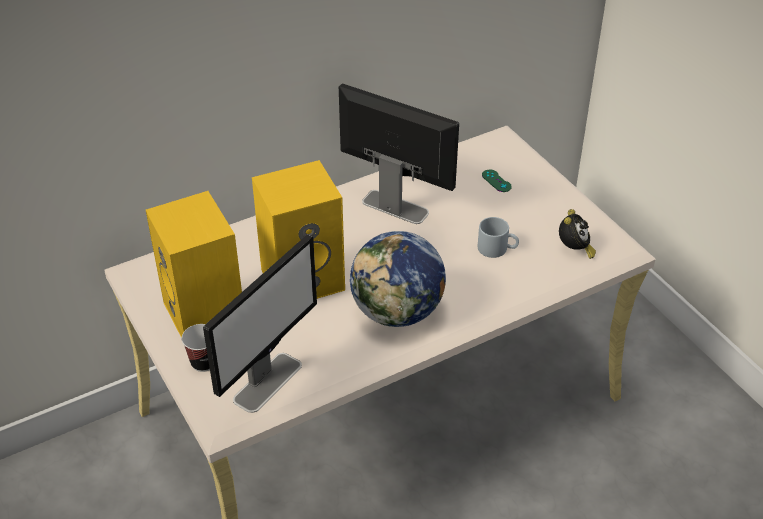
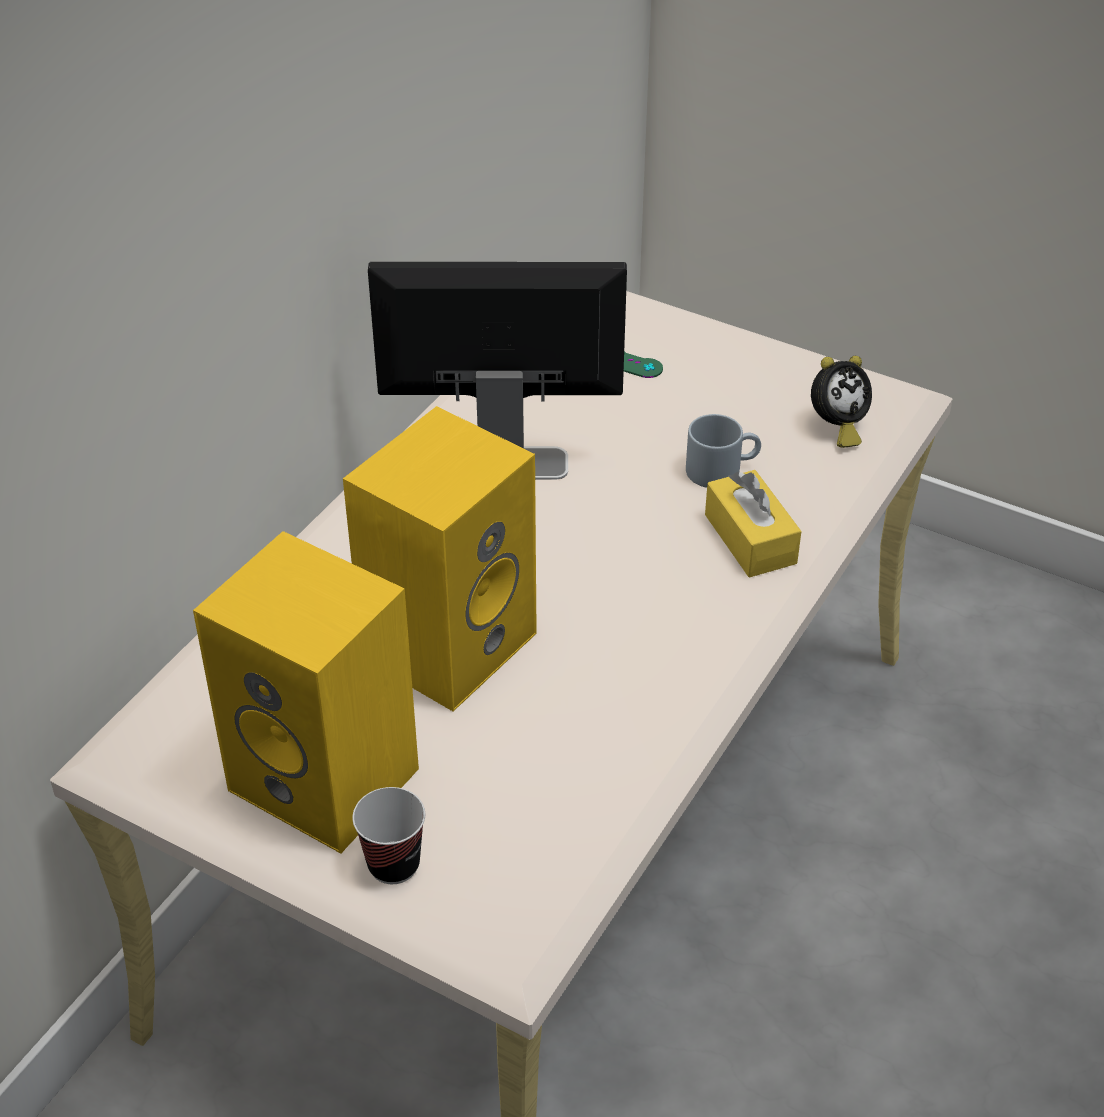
camera: 30 degrees left, 0 degrees up
(268, 381) = (536, 845): monitor -> none
(397, 312) = (653, 634): globe -> none
(482, 287) = (750, 539): none -> yellow tissue box
(574, 250) = (836, 428): alarm clock -> alarm clock turned 75 degrees clockwise

